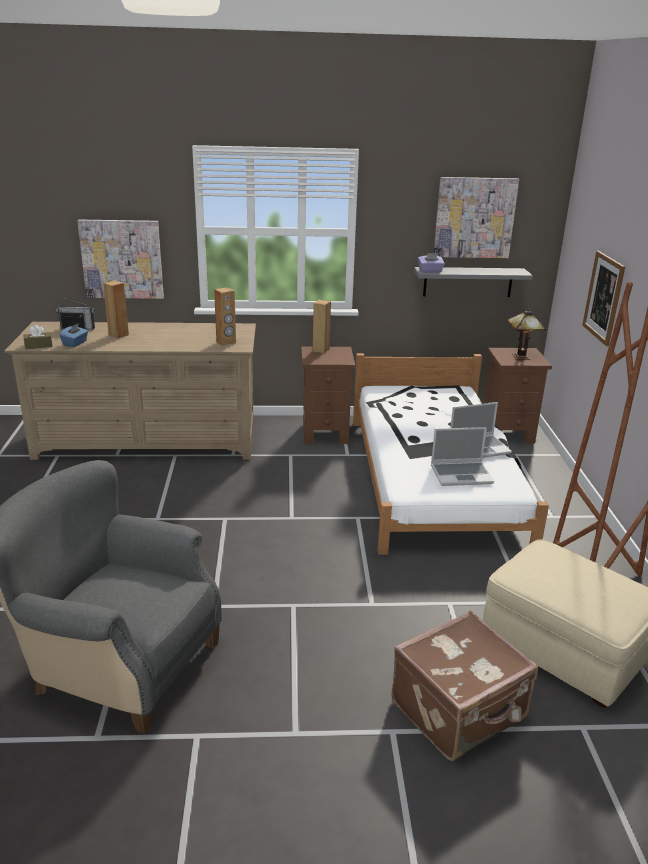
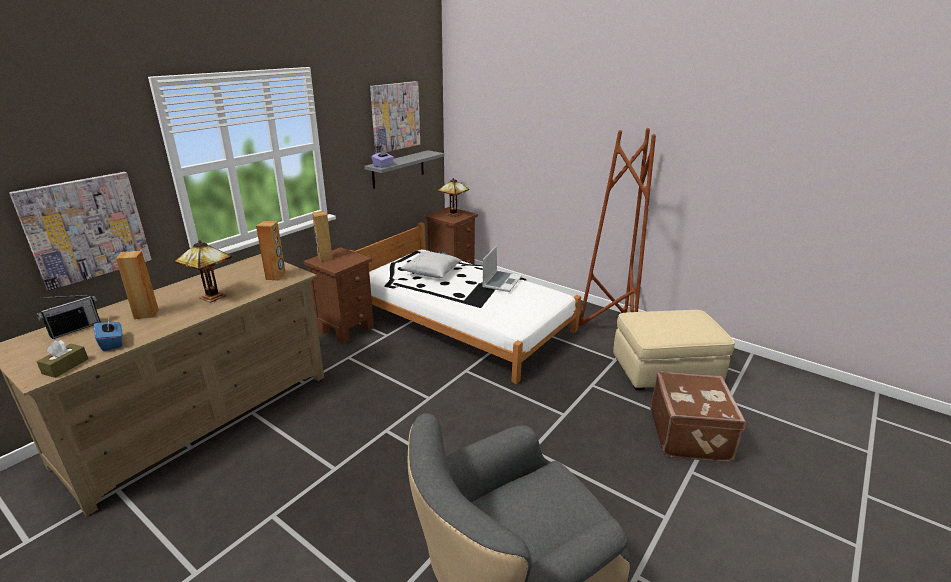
camera: 50 degrees left, 0 degrees up
(165, 339) = (210, 297): none -> table lamp
(430, 409) = (431, 272): none -> grey pillow
(461, 474) = (522, 301): laptop -> none
(603, 297) = (518, 154): picture -> none

